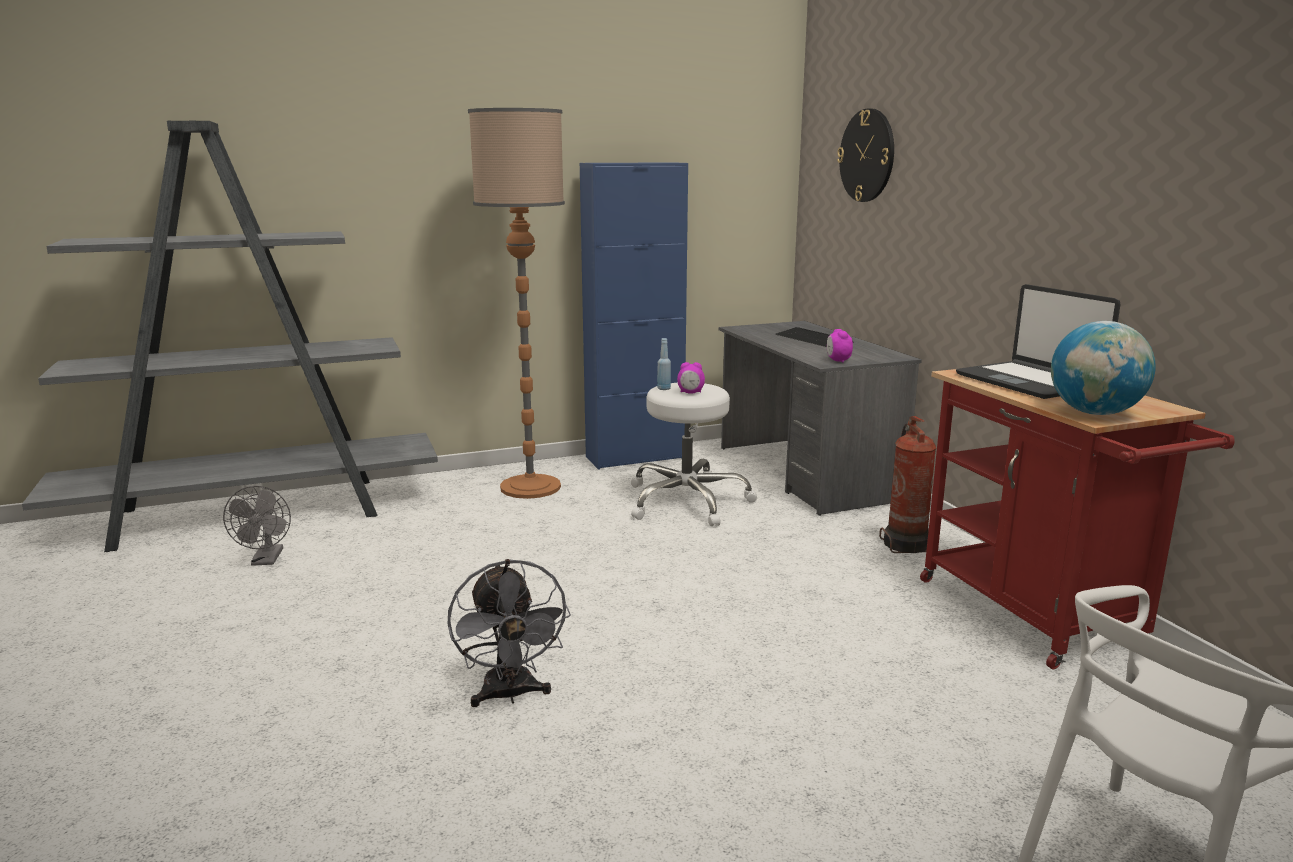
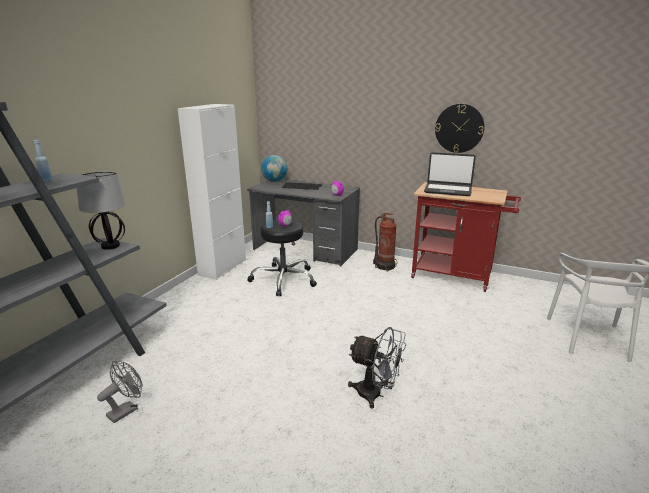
camera: 45 degrees left, 5 degrees up
(266, 560) = (126, 410): grey fan -> grey fan turned 90 degrees counterclockwise
(292, 234) = (46, 181): none -> blue bottle
(374, 345) = (110, 246): none -> table lamp
(530, 487) = (200, 301): floor lamp -> none
(634, 457) = (222, 267): blue cabinet -> white cabinet
(687, 501) = (284, 279): white stool -> black stool
(867, 155) = (310, 96): wall clock -> wall clock (459, 128)
(1095, 413) = (491, 198): globe -> globe (274, 181)

